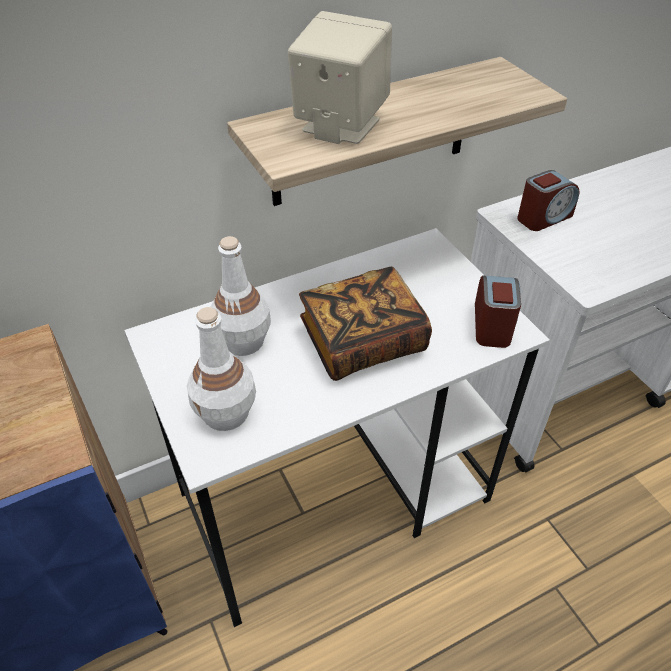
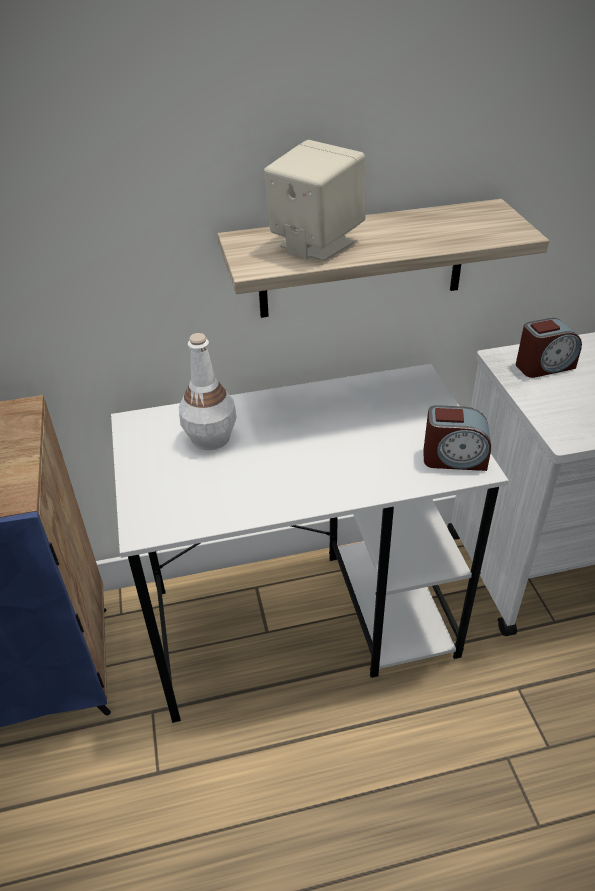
camera: 15 degrees right, 5 degrees down
(226, 413) = (174, 495): white bottle -> none
(362, 342) = (320, 454): book -> none
(492, 325) = (454, 458): alarm clock -> alarm clock turned 75 degrees clockwise

